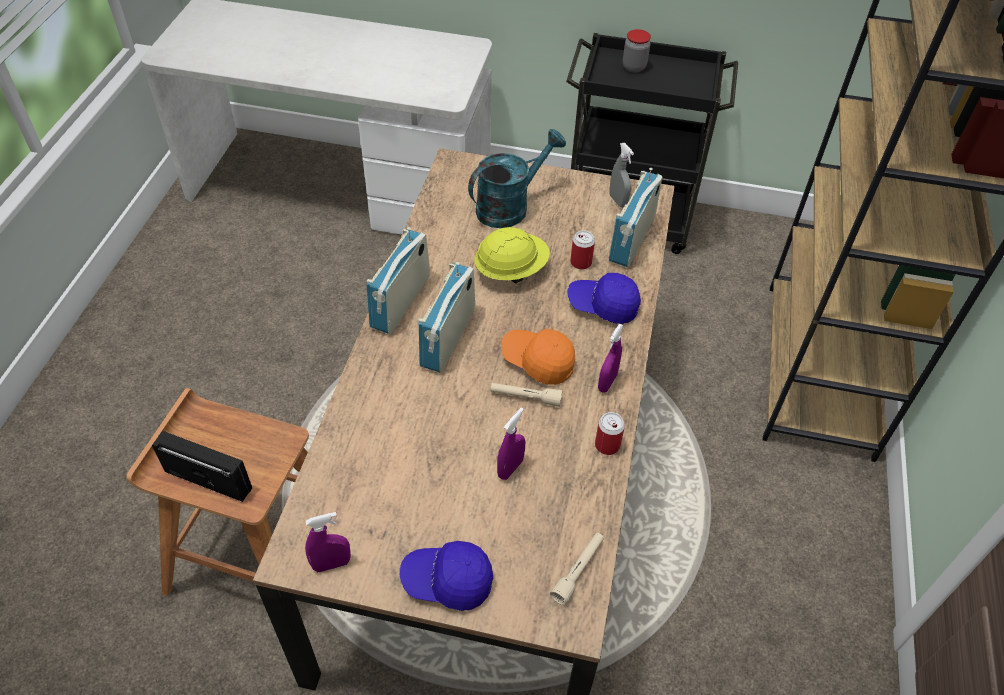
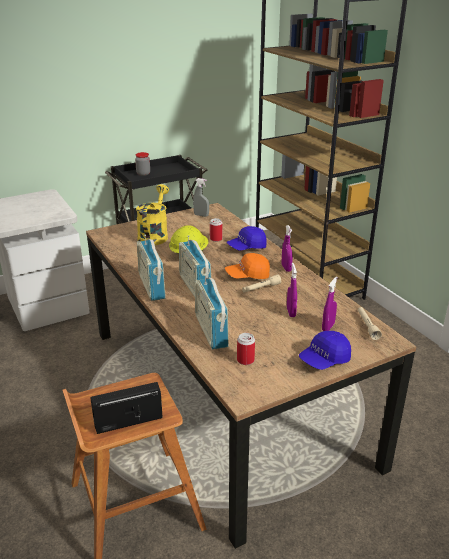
camera: 40 degrees left, 20 degrees down
(331, 564) = (265, 386): purple spray bottle -> purple spray bottle (328, 327)
(509, 206) = (154, 235): turquoise watering can -> yellow watering can
(607, 445) = (316, 285): can -> can (245, 360)
(632, 240) = (226, 224): radio -> radio (211, 331)

